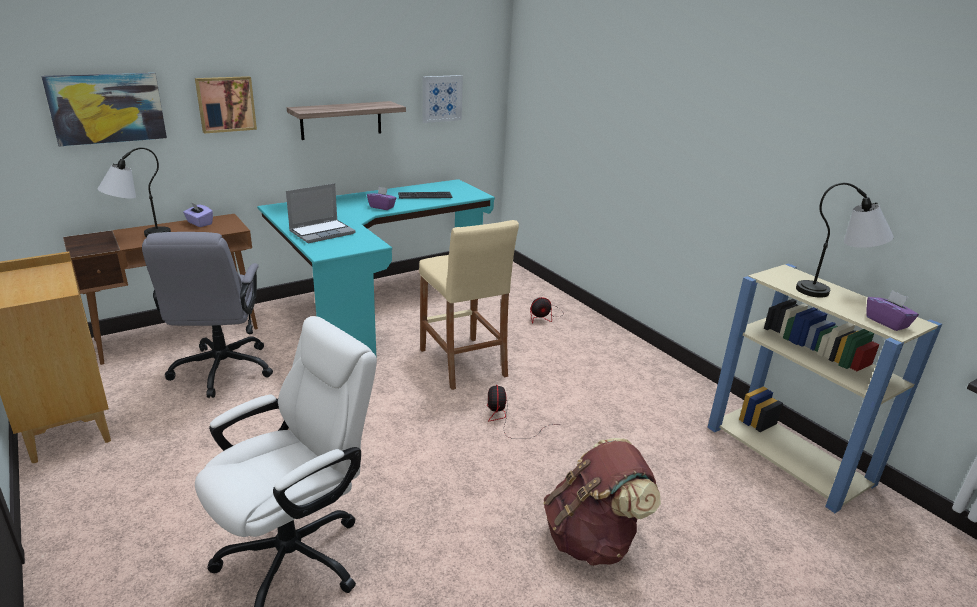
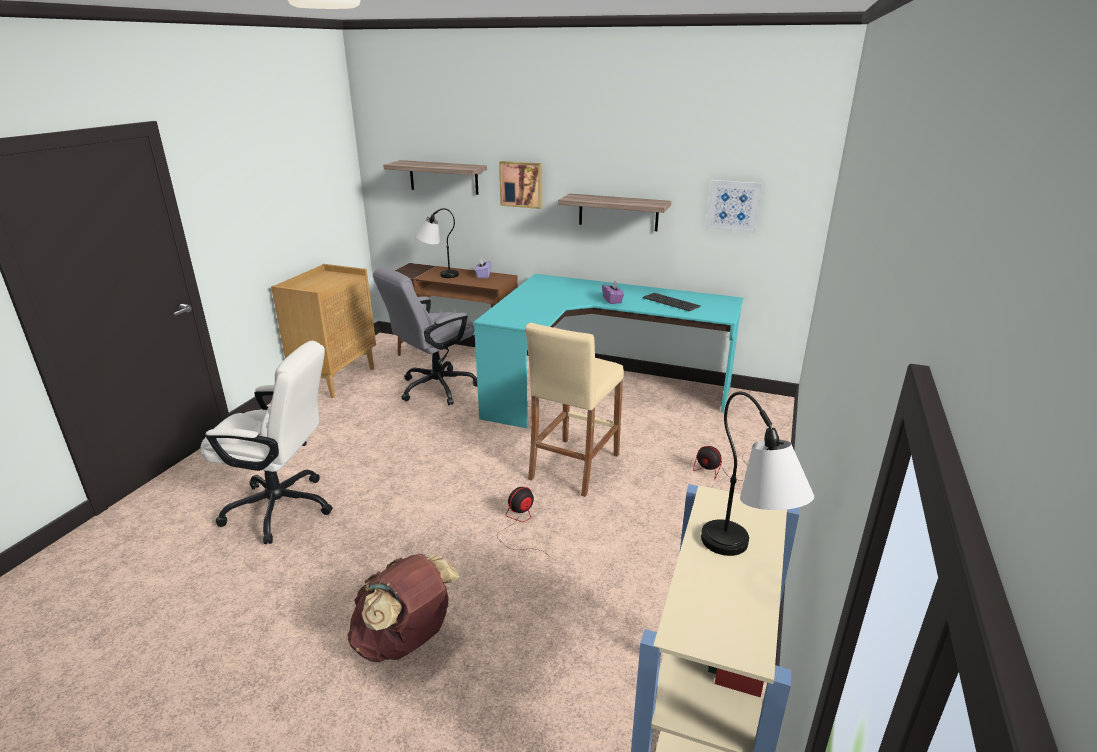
camera: 55 degrees right, 0 degrees up
(107, 108) = (443, 177): picture -> shelf
(322, 232) = (526, 304): laptop -> none
(887, 322) = (705, 622): purple tissue box -> none

